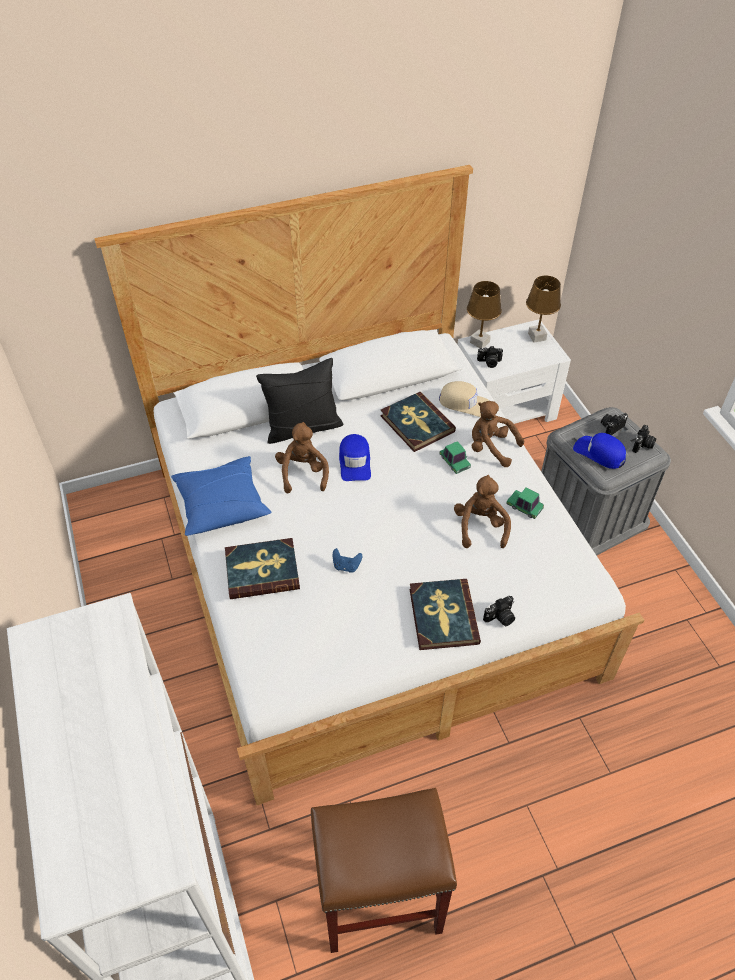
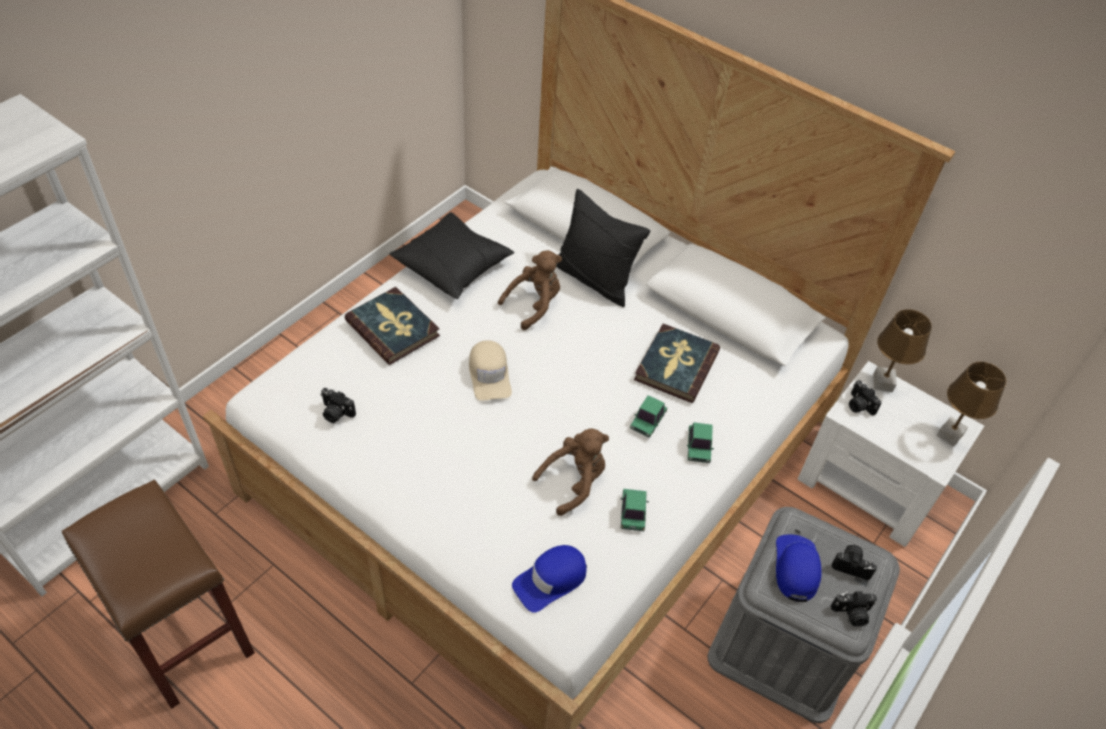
camera: 55 degrees right, 0 degrees up
(221, 504) = (453, 266): blue pillow -> black pillow
(346, 566) = (439, 388): blue game controller -> none
(355, 461) = (581, 337): blue cap -> blue cap (550, 580)
(443, 616) = (430, 496): book -> none
(464, 403) = (744, 394): beige cap -> beige cap (489, 375)
(491, 448) = (698, 447): brown plush toy -> toy car
(500, 618) = (460, 549): camera -> camera (336, 413)

